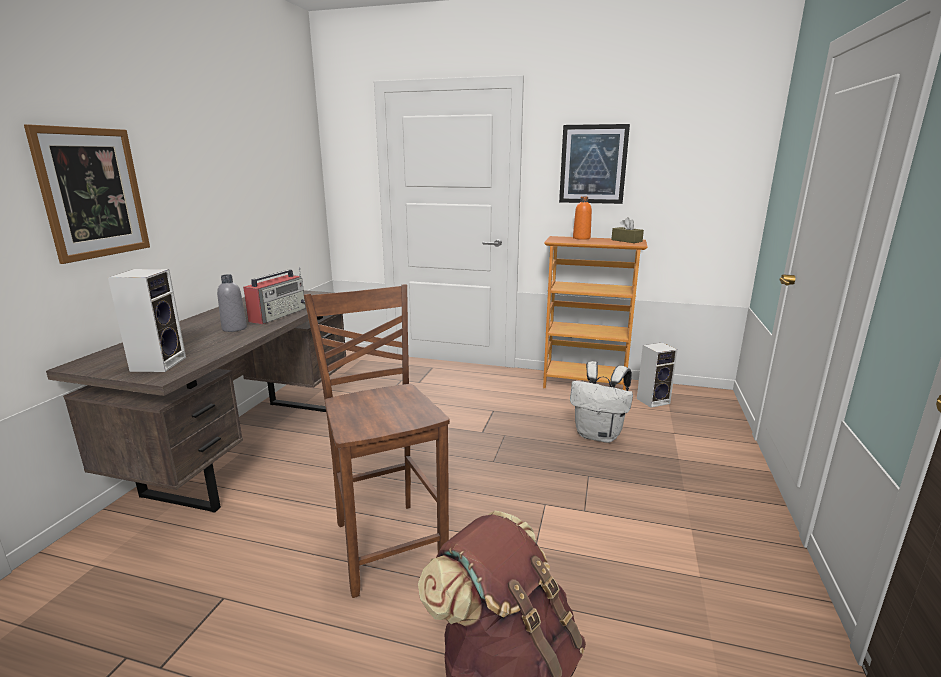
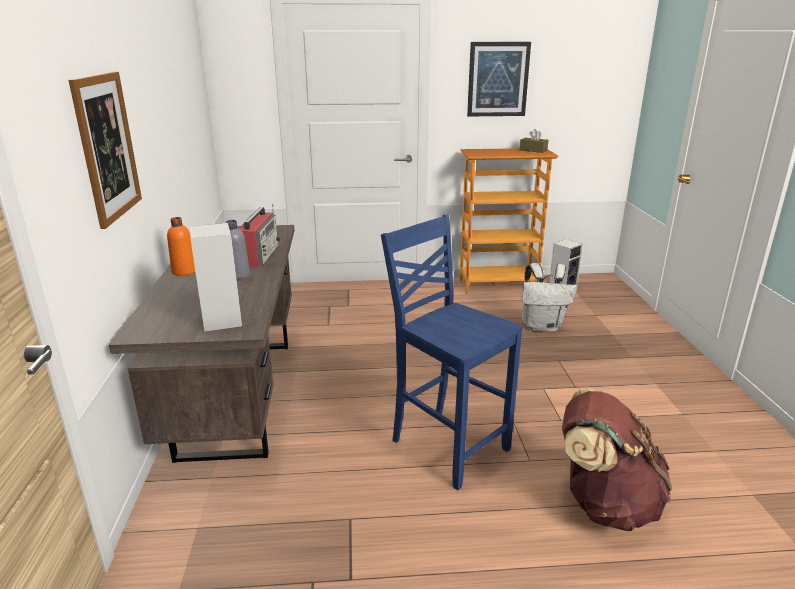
camera: 20 degrees left, 5 degrees up
(387, 543) = (447, 445): brown chair -> blue chair
(581, 238) = (492, 150): orange bottle -> orange bottle (184, 271)

